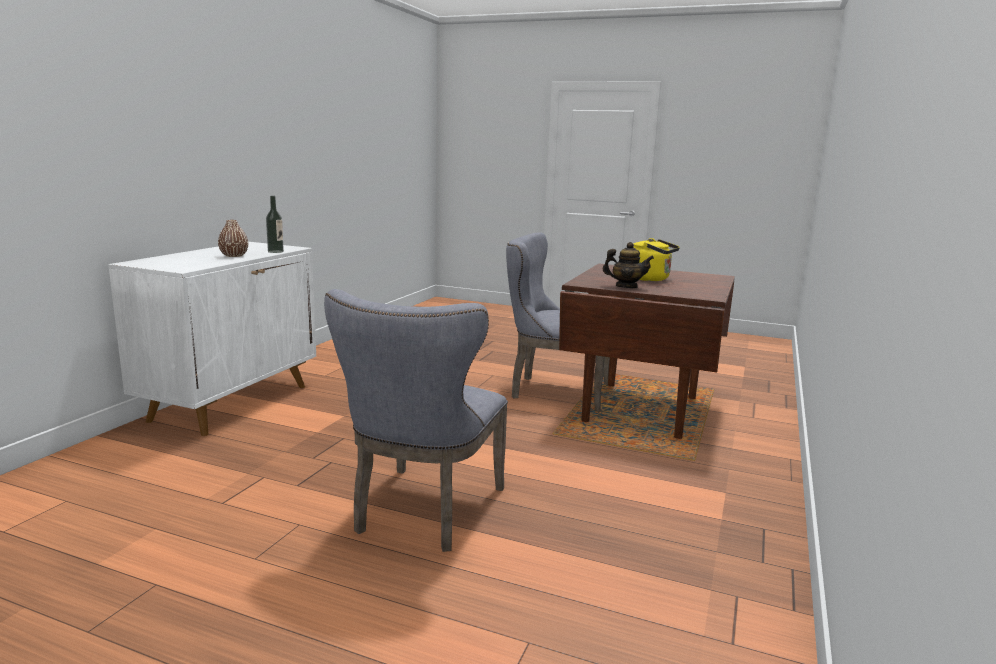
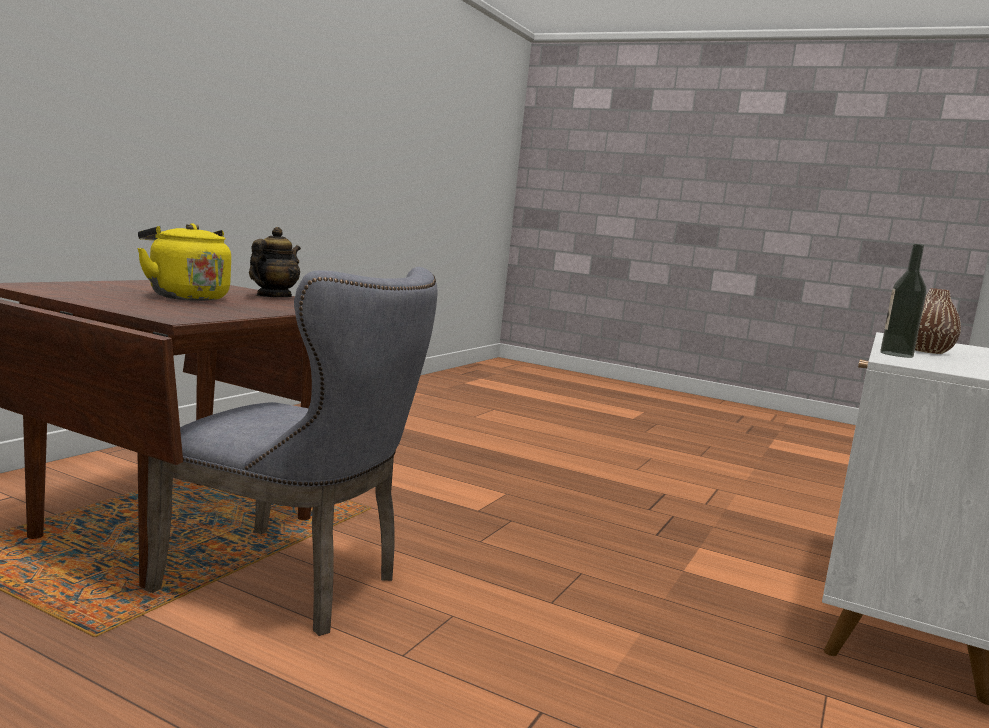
camera: 175 degrees left, 5 degrees down
(423, 513) = (537, 463): grey chair -> none
(626, 287) = (273, 297): teapot -> teapot turned 90 degrees clockwise

